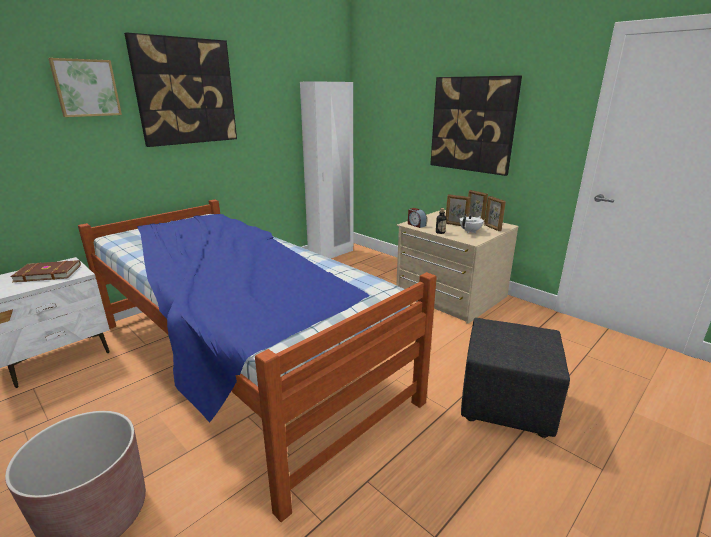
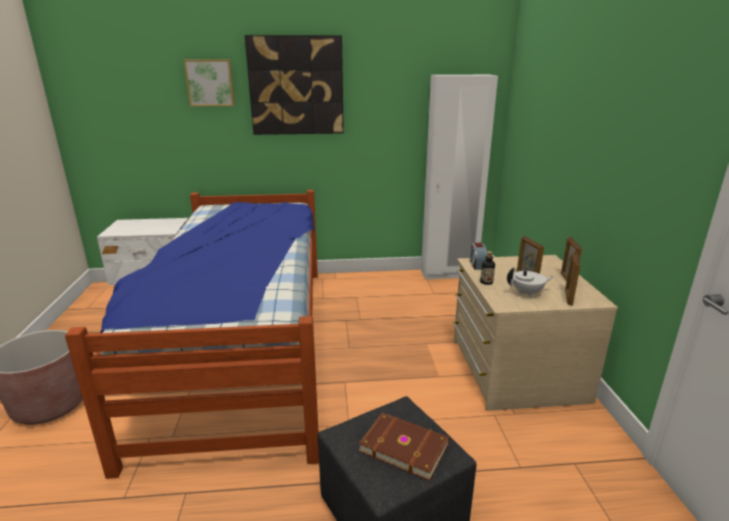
camera: 40 degrees right, 0 degrees up
(48, 273) = (156, 225): brown book -> brown book (404, 446)
(472, 124) = (597, 146): picture -> none

